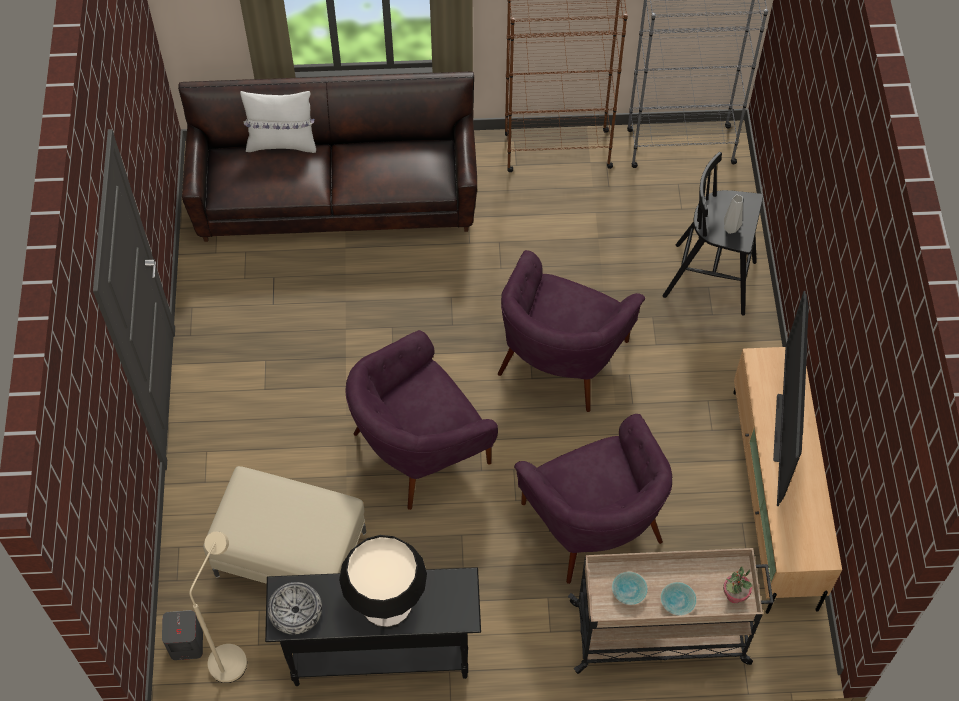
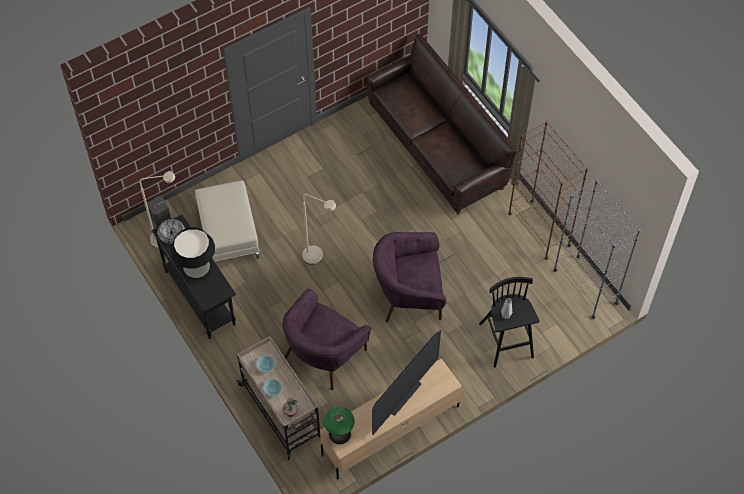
camera: 60 degrees right, 0 degrees up
(282, 143) = (431, 99): white pillow -> none
(419, 447) = (318, 258): purple armchair -> beige floor lamp
(782, 428) = (404, 397): television -> television turned 150 degrees clockwise
(798, 547) = (339, 434): none -> table lamp

